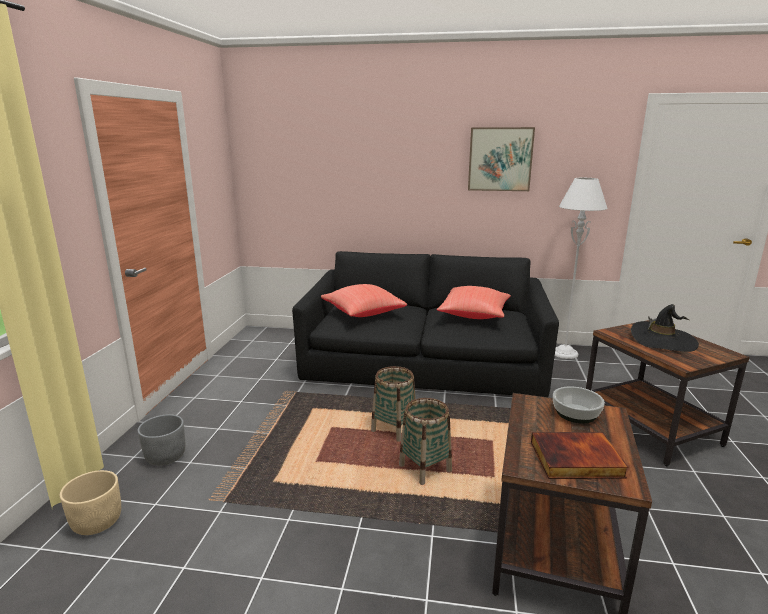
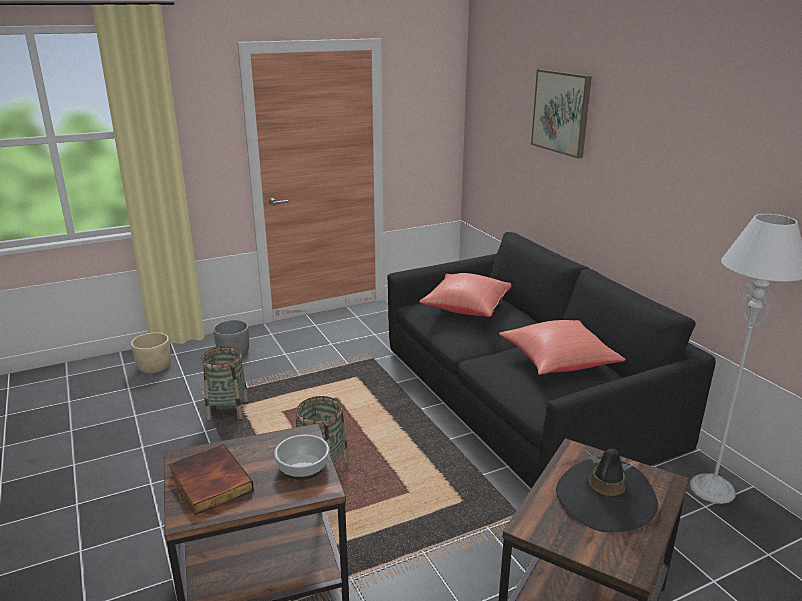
camera: 55 degrees right, 5 degrees up
(394, 429) = (368, 428): basket -> basket (228, 409)
(500, 159) = (697, 157): picture -> picture (561, 112)

